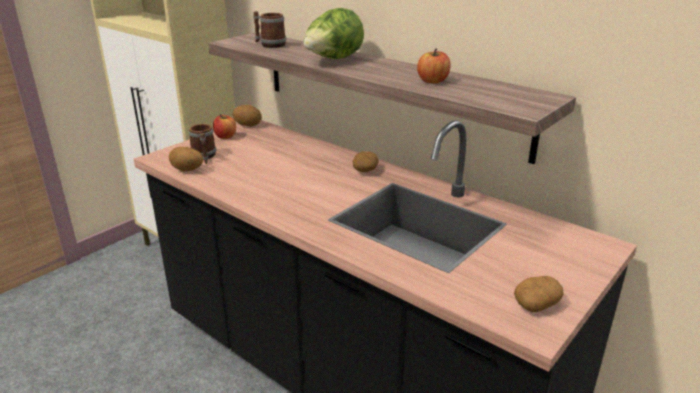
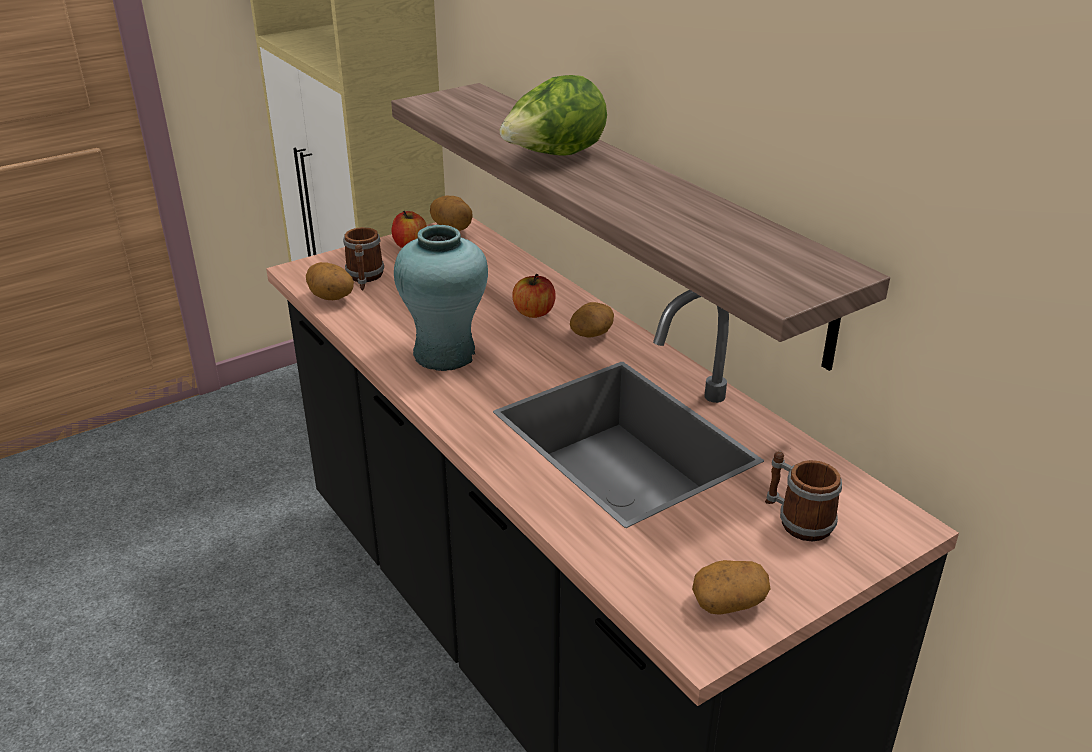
camera: 15 degrees right, 5 degrees up
(269, 44) = (478, 113): mug -> mug (797, 520)
(279, 192) = (445, 354): none -> turquoise vase
(432, 81) = (678, 218): apple -> apple (534, 312)

